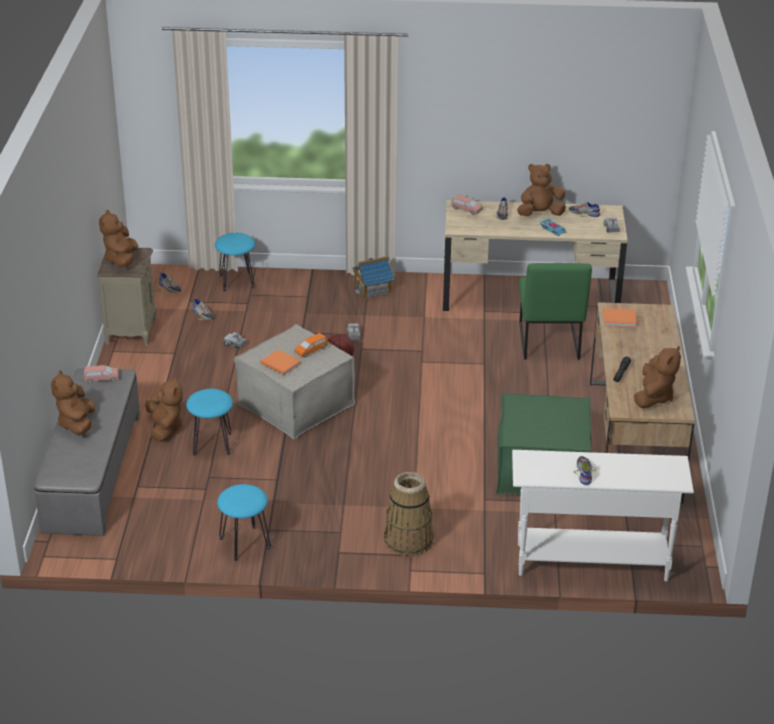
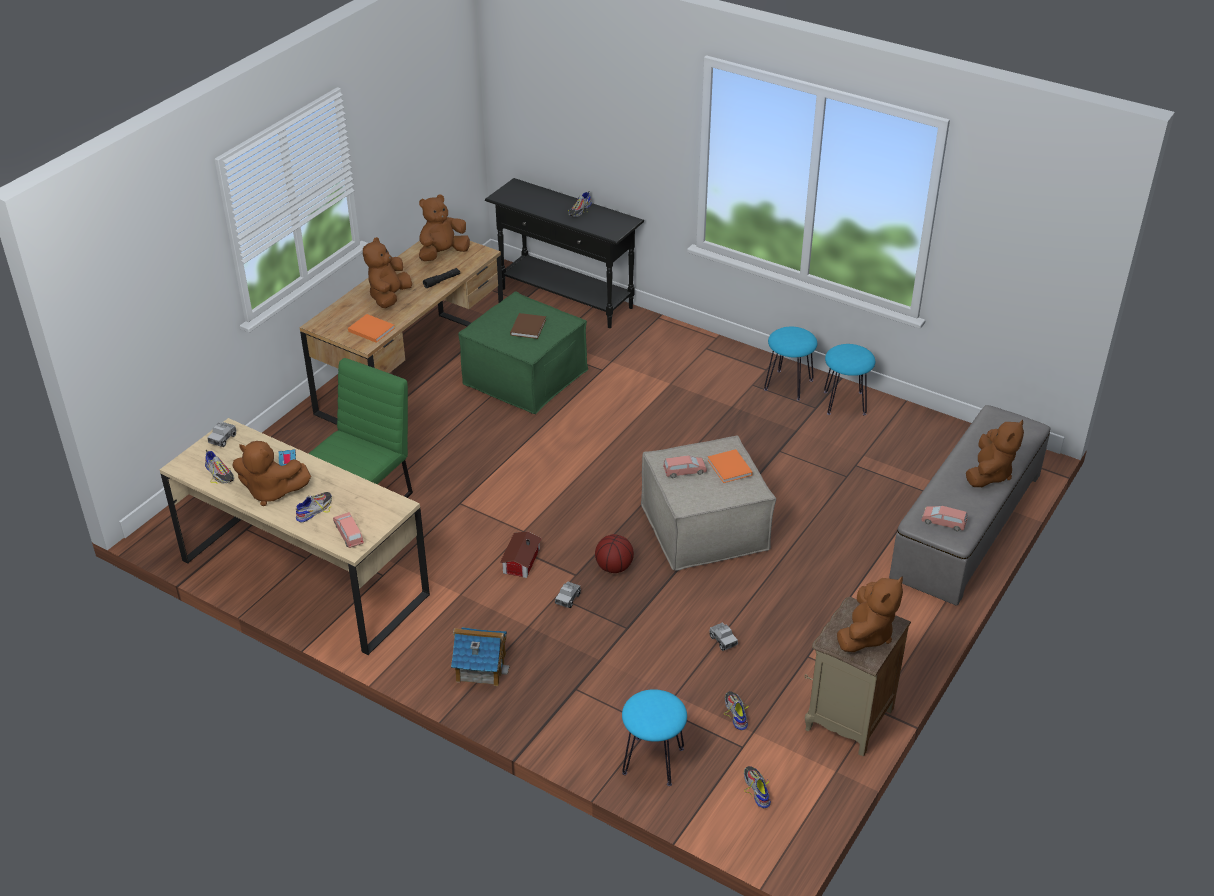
camera: 150 degrees left, 5 degrees up
(165, 428) = (867, 549): brown plush toy -> brown plush toy (389, 297)
(212, 444) = (824, 511): turquoise stool -> turquoise stool (788, 385)
(311, 350) = (684, 471): orange toy car -> pink toy car
(405, 344) = (520, 561): none -> toy house
(408, 541) = (699, 359): basket -> none
(538, 418) = (528, 326): none -> brown book
(591, 562) = (566, 298): white console table -> black console table

